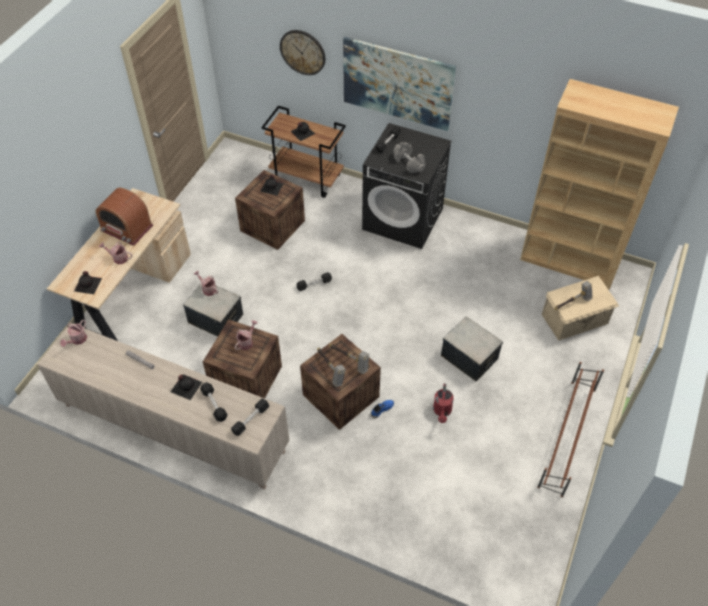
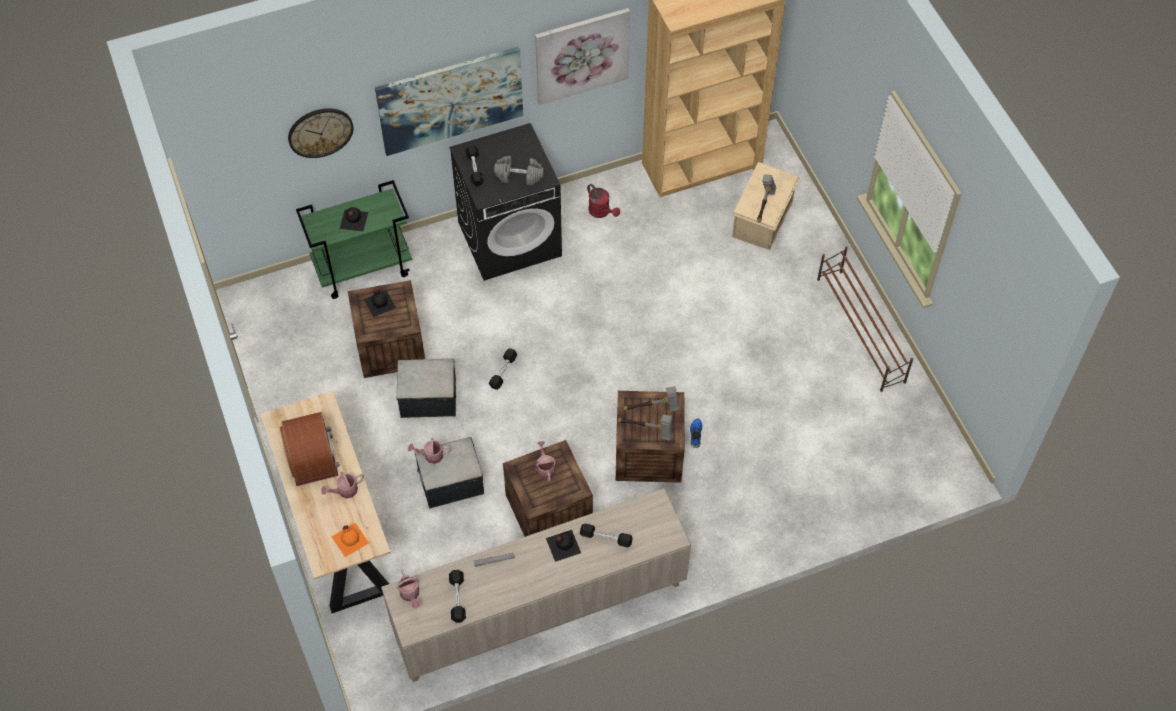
camera: 45 degrees left, 5 degrees up
(88, 284) = (350, 539): black bottle -> orange bottle
(126, 228) = (312, 457): radio -> radio turned 90 degrees counterclockwise
(250, 420) = (651, 523): black dumbbell -> black dumbbell (457, 598)
(307, 178) = (364, 268): brown cart -> green cart
(442, 411) = (745, 393): red watering can -> red watering can (601, 212)
(469, 357) = (715, 326): storage box -> storage box (428, 398)
(504, 106) = (581, 55): none -> picture

